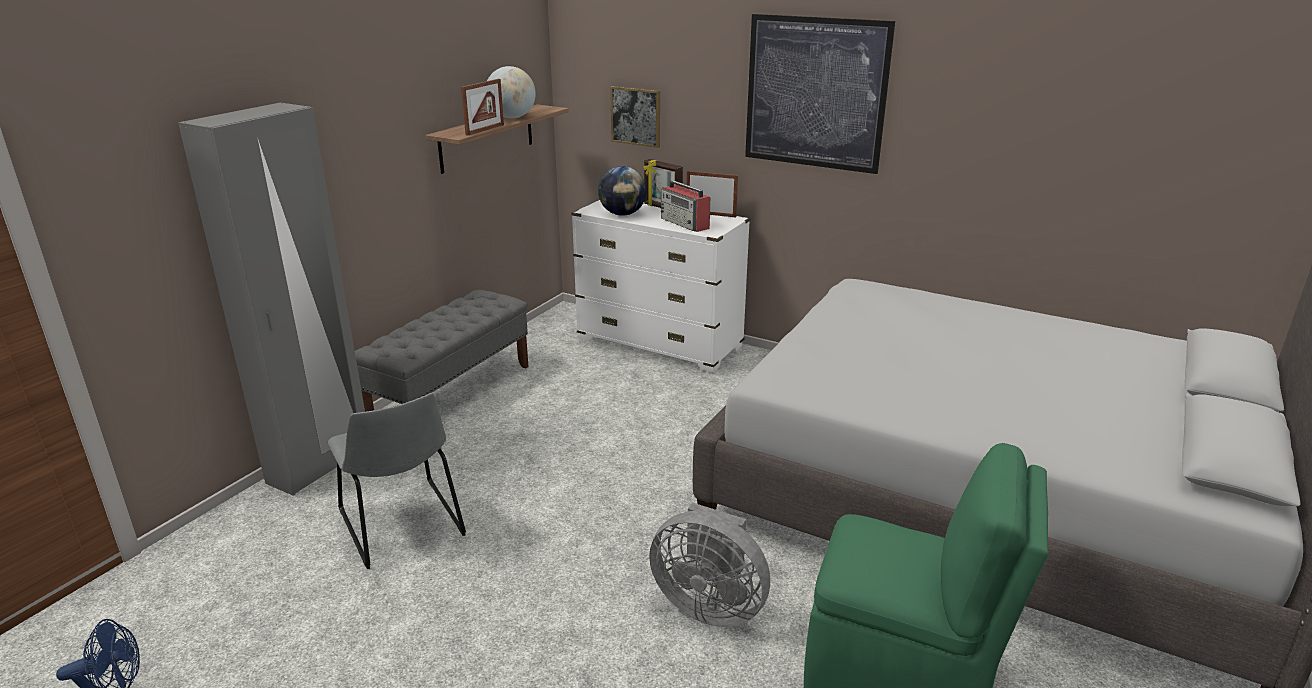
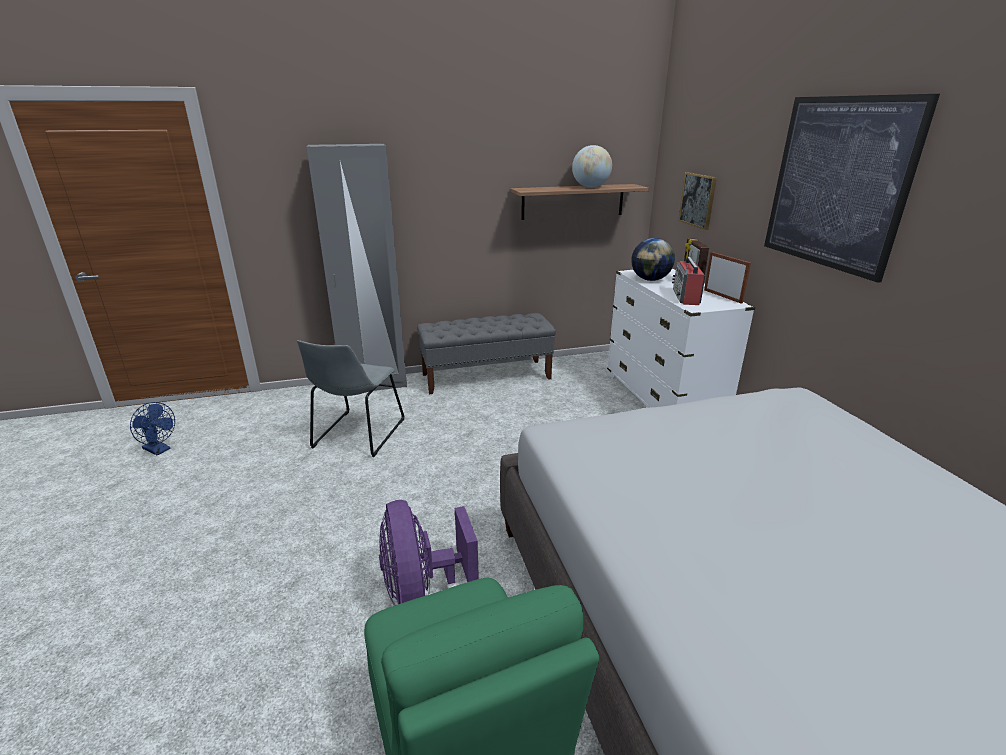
camera: 45 degrees right, 0 degrees up
(485, 130) = (551, 190): picture frame -> none
(709, 605) = (422, 592): grey fan -> purple fan

